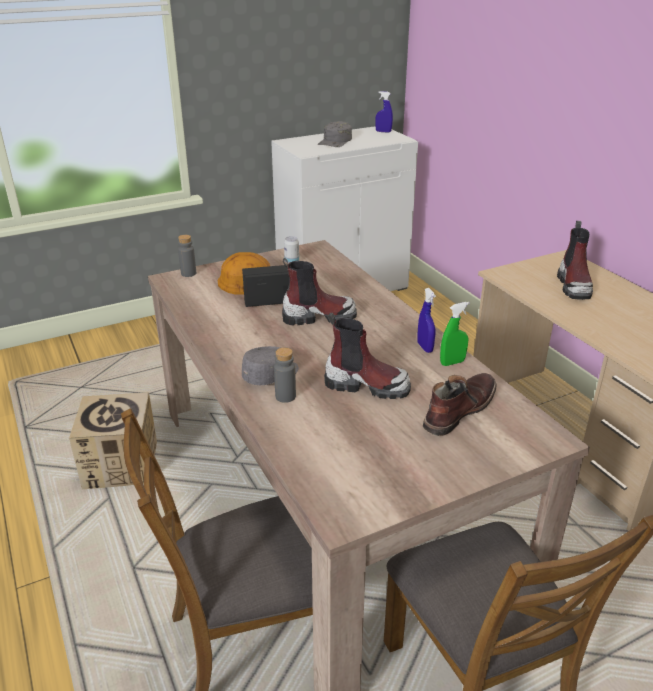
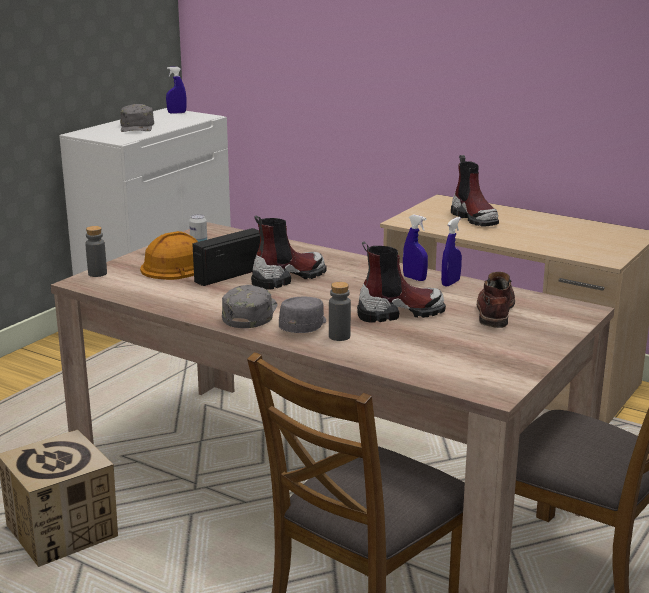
camera: 30 degrees left, 10 degrees down
(246, 347) = (249, 313): none -> grey cap
(452, 362) = (450, 283): green spray bottle -> blue spray bottle

